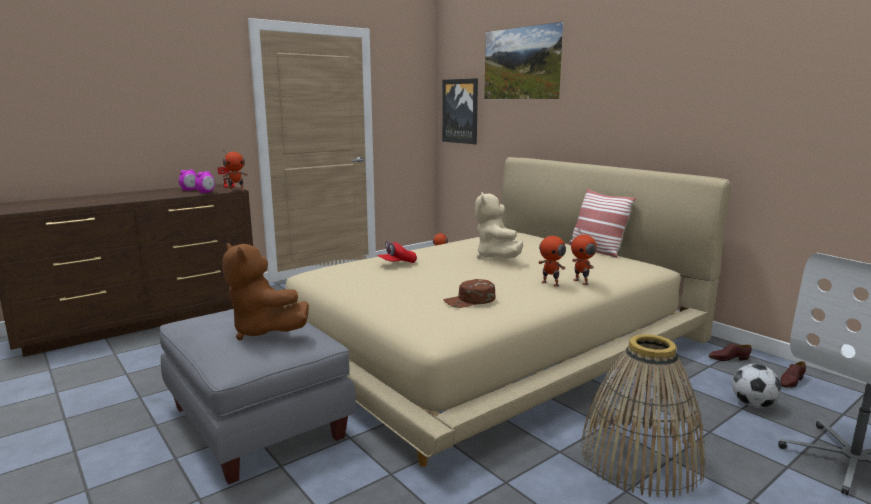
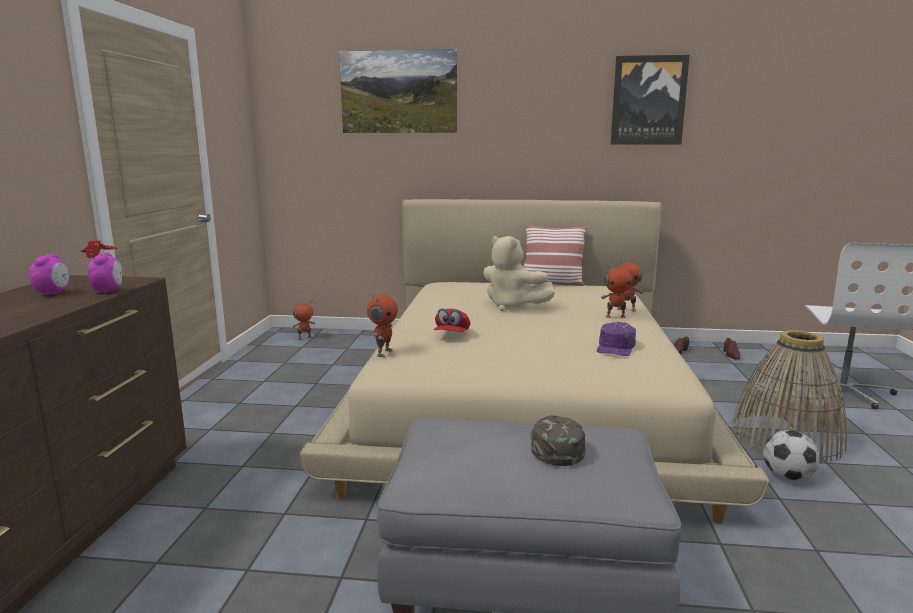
camera: 45 degrees left, 0 degrees up
(236, 190) = (146, 280): toy robot -> toy robot (383, 353)
(264, 331) = (555, 446): brown plush toy -> green cap
(460, 111) = (302, 148): picture -> picture (648, 101)
(469, 301) = (616, 347): brown cap -> purple cap
(753, 405) = (749, 377): football -> football (787, 477)

